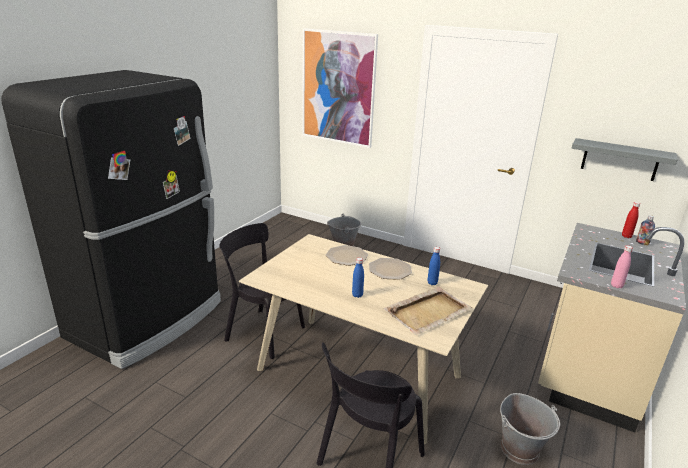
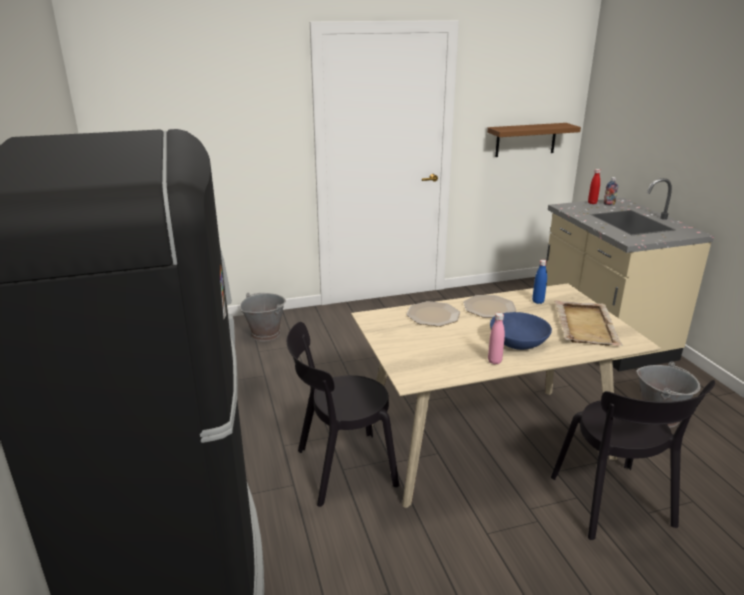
camera: 45 degrees left, 0 degrees up
(338, 88) = (193, 123): picture -> none
(357, 295) = (518, 342): blue bottle -> blue bowl
(616, 286) = (664, 238): pink bottle -> pink bottle (494, 361)
(620, 160) = (525, 140): grey shelf -> brown shelf

